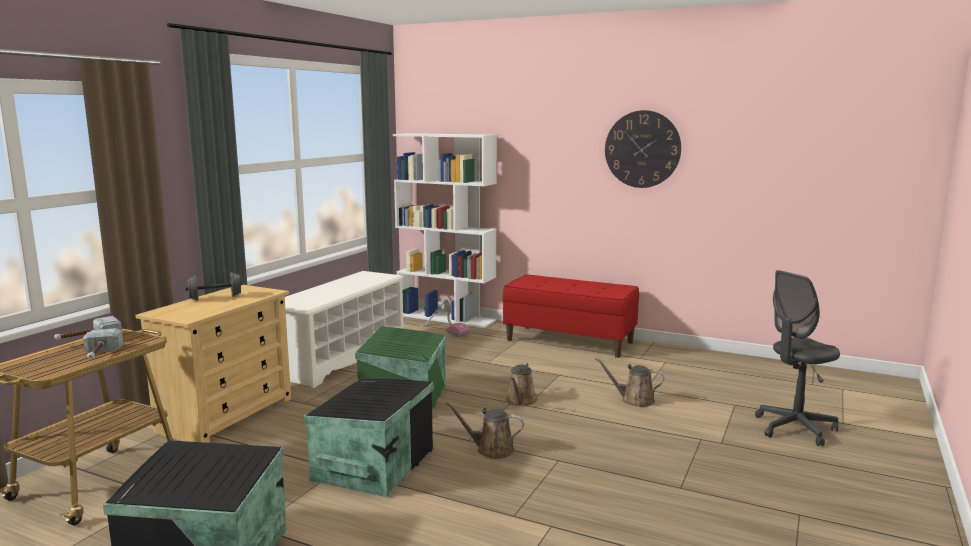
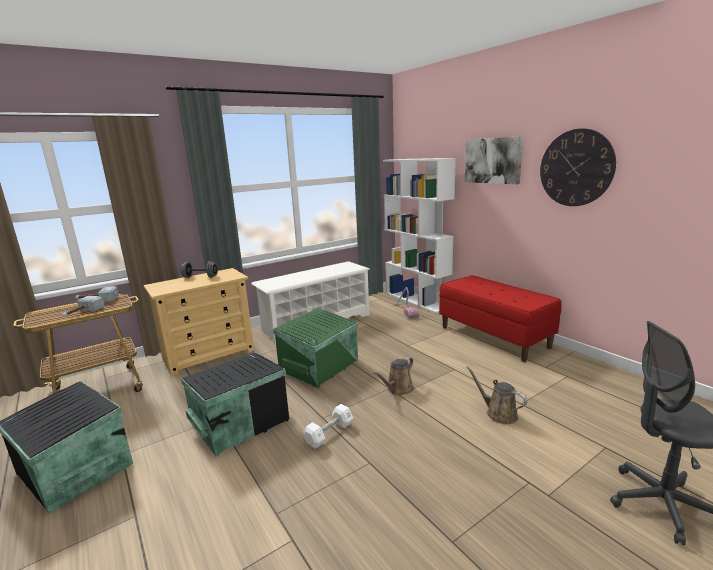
camera: 30 degrees right, 5 degrees up
(491, 450) = (329, 433): brown watering can -> white dumbbell
(546, 139) = (492, 160): none -> picture

